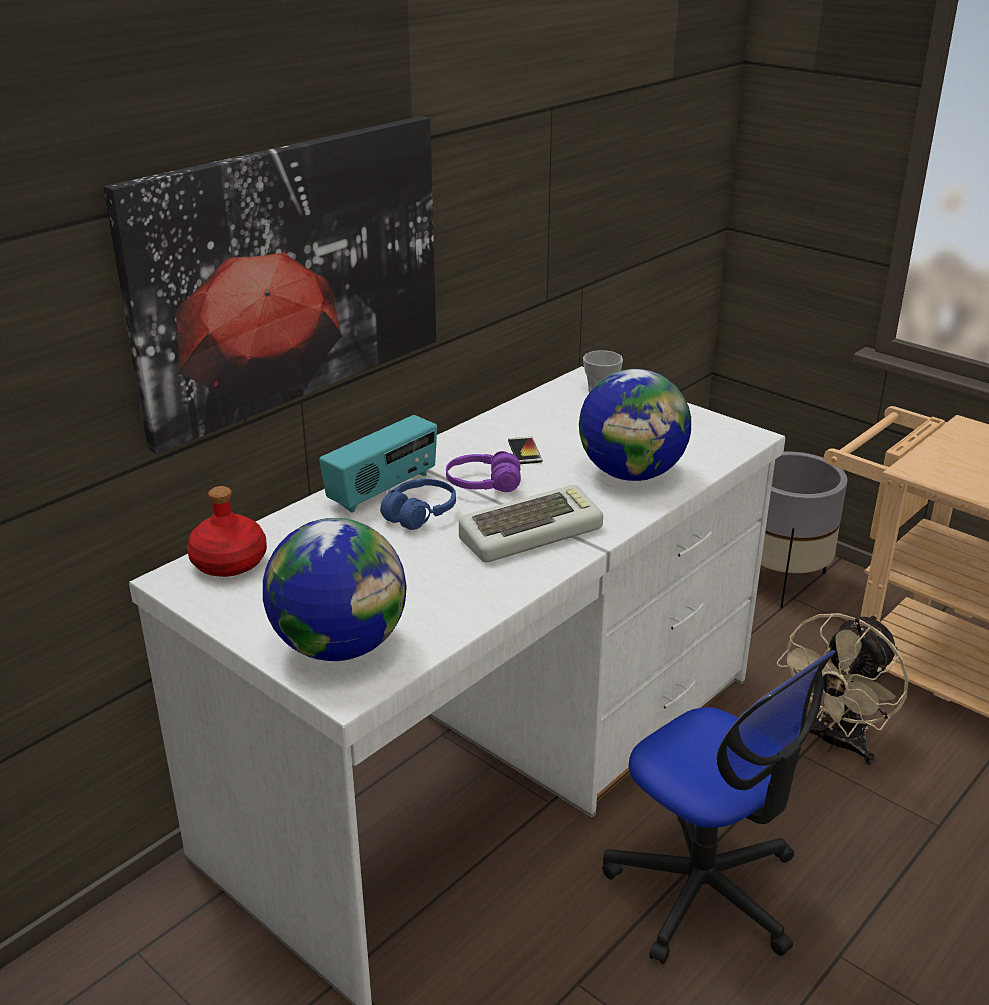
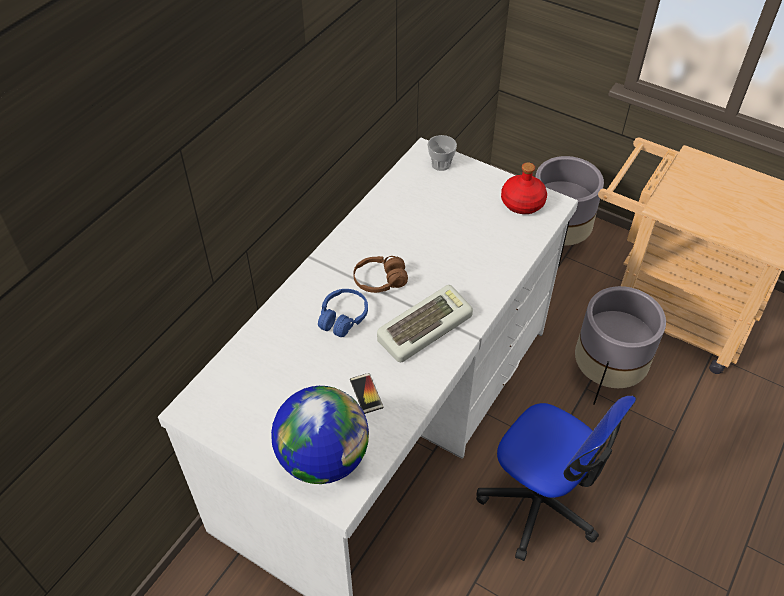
camera: 10 degrees left, 20 degrees up
(230, 562) = (223, 386): red bottle -> red bottle (522, 202)
(290, 274) = (234, 180): picture -> none
(383, 490) = (311, 296): radio -> none
(483, 485) = (380, 281): purple headphones -> brown headphones
(524, 451) = (401, 240): phone -> phone (366, 393)
(632, 474) = (480, 255): globe -> none
(834, 743) = (605, 376): beige fan -> grey planter

